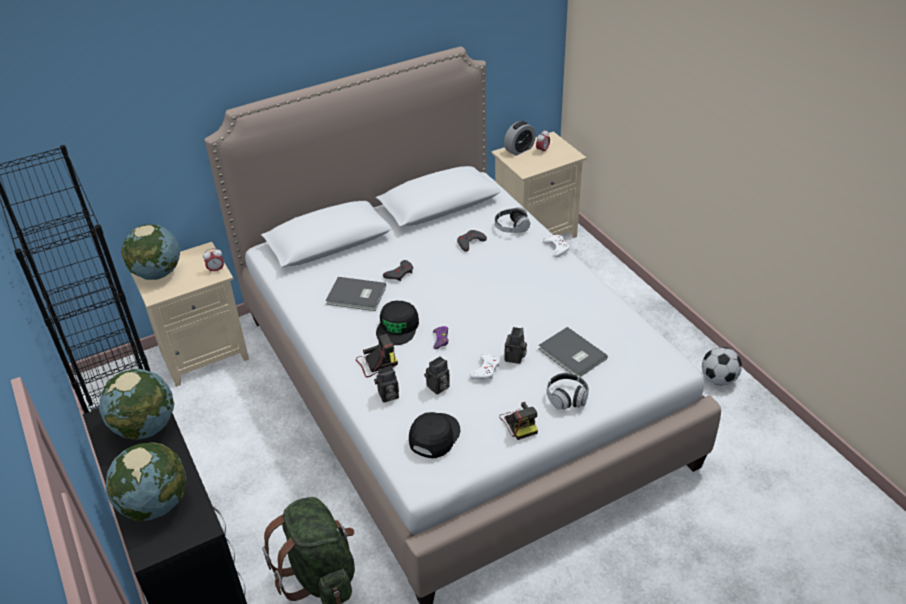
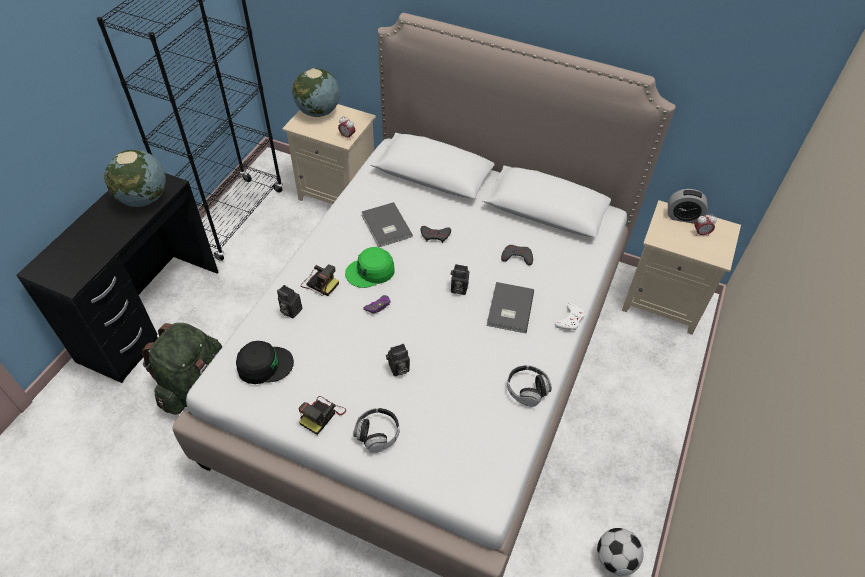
camera: 50 degrees right, 10 degrees up
(155, 504) = (78, 247): globe -> none
(398, 327) = (370, 271): black cap -> green cap
(438, 387) = (320, 336): camera -> camera (458, 289)
(485, 370) = (365, 356): white game controller -> none
(511, 227) = (565, 273): headphones -> headphones (527, 390)
(572, 355) = (435, 409): grey book -> grey book (508, 309)

